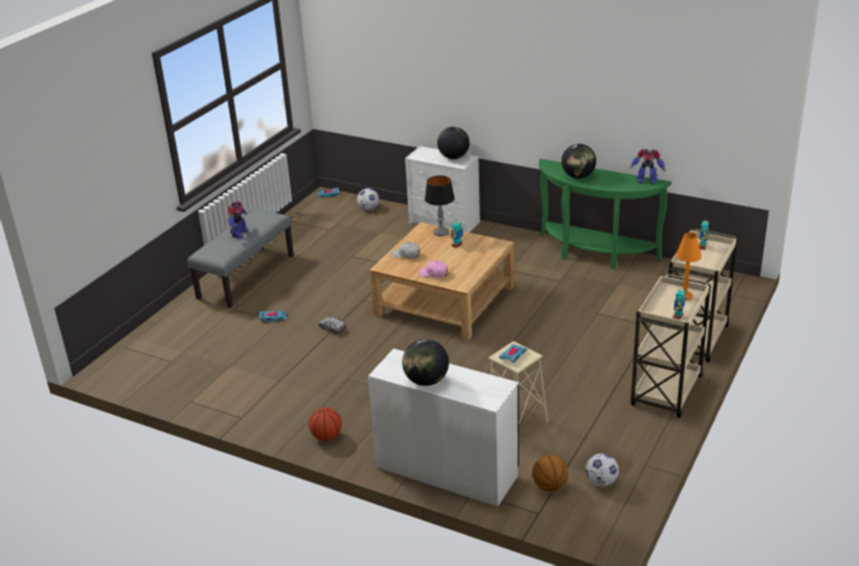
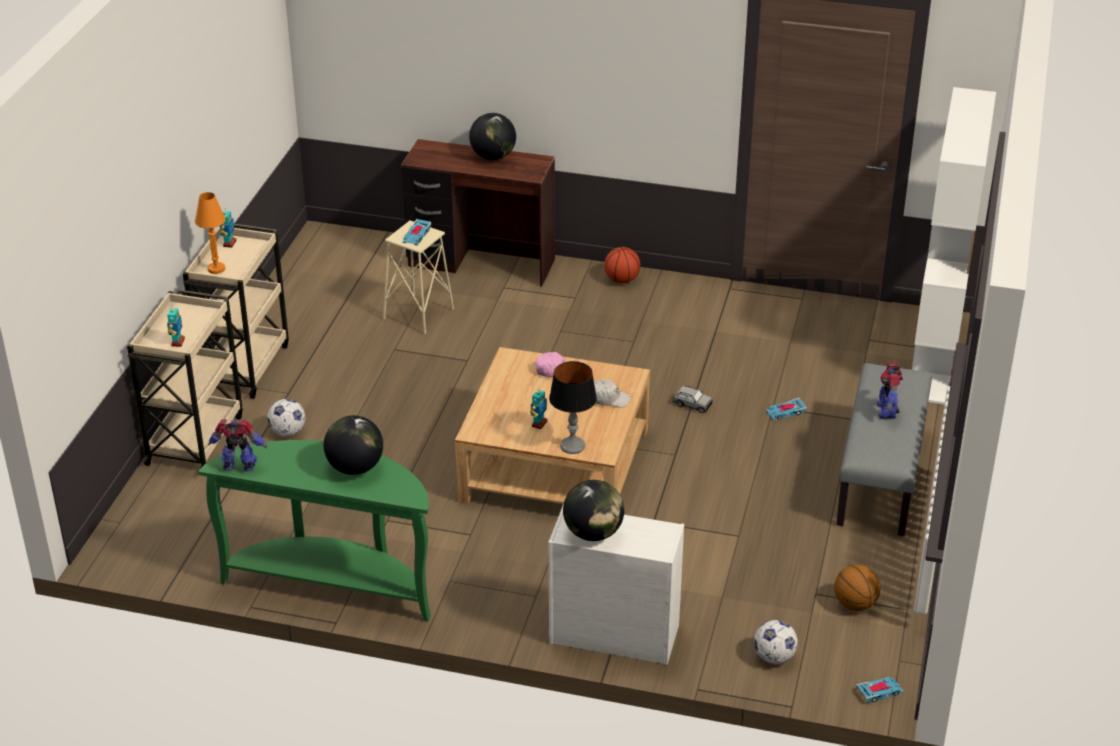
camera: 165 degrees right, 5 degrees up
(140, 342) = (935, 360): none -> white bookcase
(447, 470) = (481, 264): white desk -> brown desk
(549, 486) = (374, 261): basketball -> basketball (855, 604)
(601, 482) = (323, 270): football -> football (288, 432)

